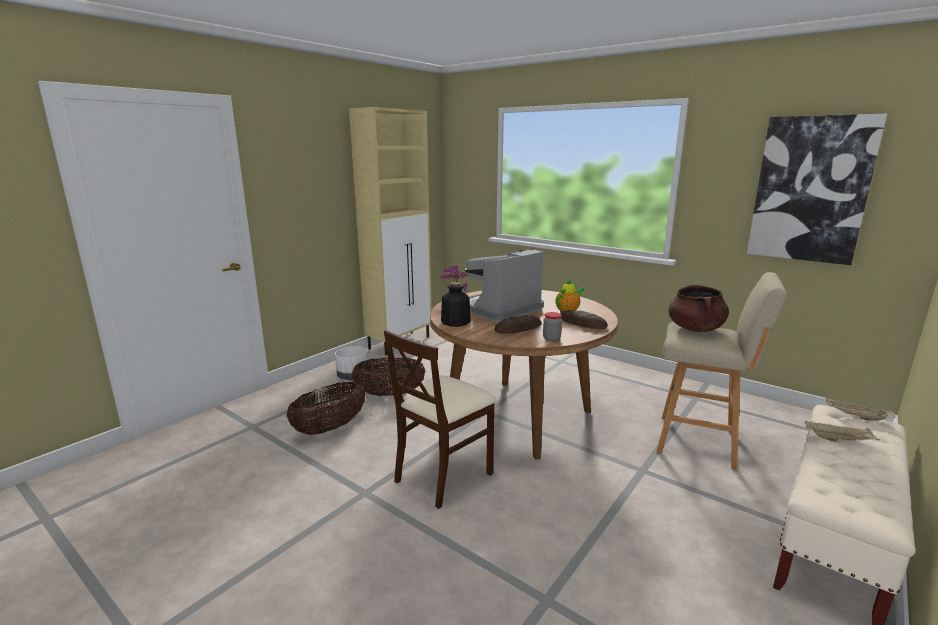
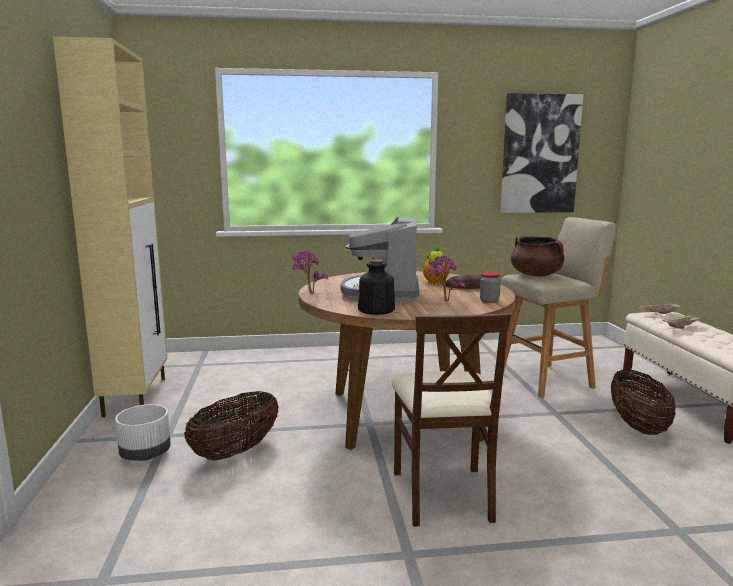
camera: 45 degrees left, 5 degrees down
(330, 428) = (231, 520): basket -> basket (638, 426)
(518, 328) = (443, 301): bread -> potted plant

